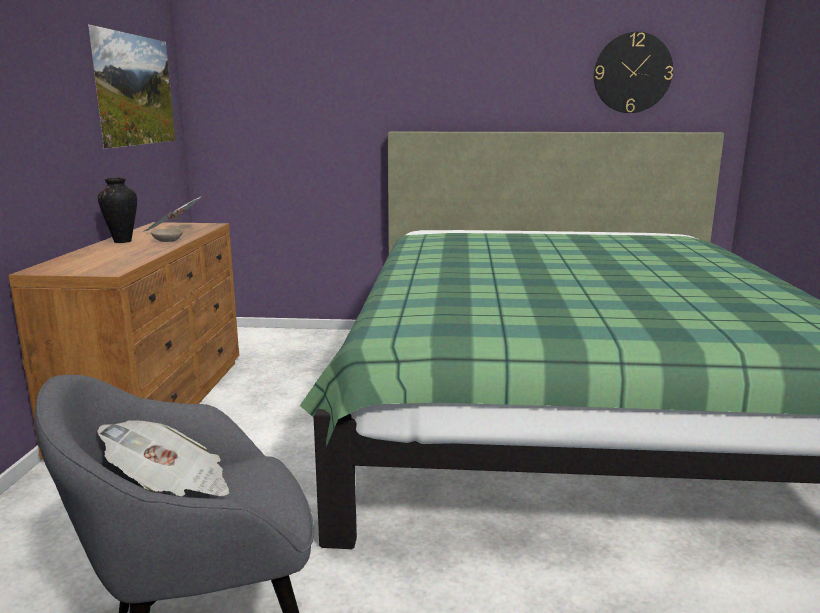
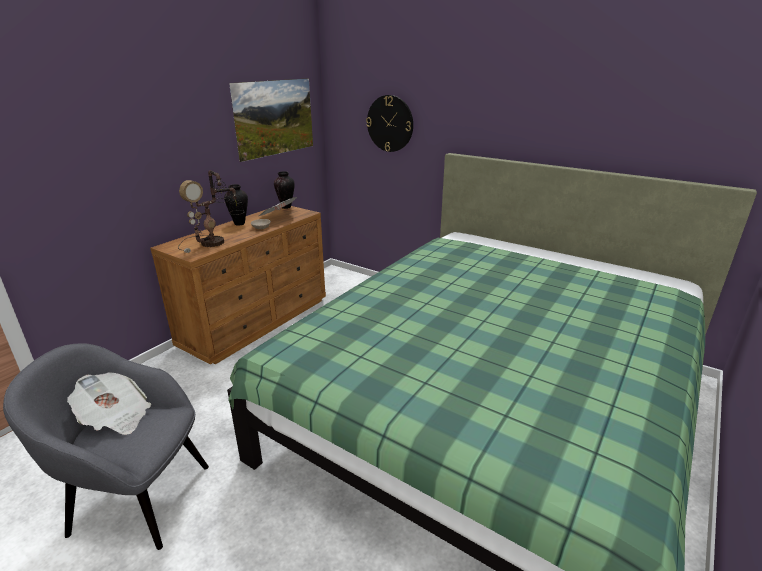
camera: 30 degrees right, 10 degrees up
(120, 258) = (214, 243): none -> table lamp
(166, 224) = (286, 207): none -> vase
(632, 73) = (667, 121): wall clock -> wall clock (390, 123)

